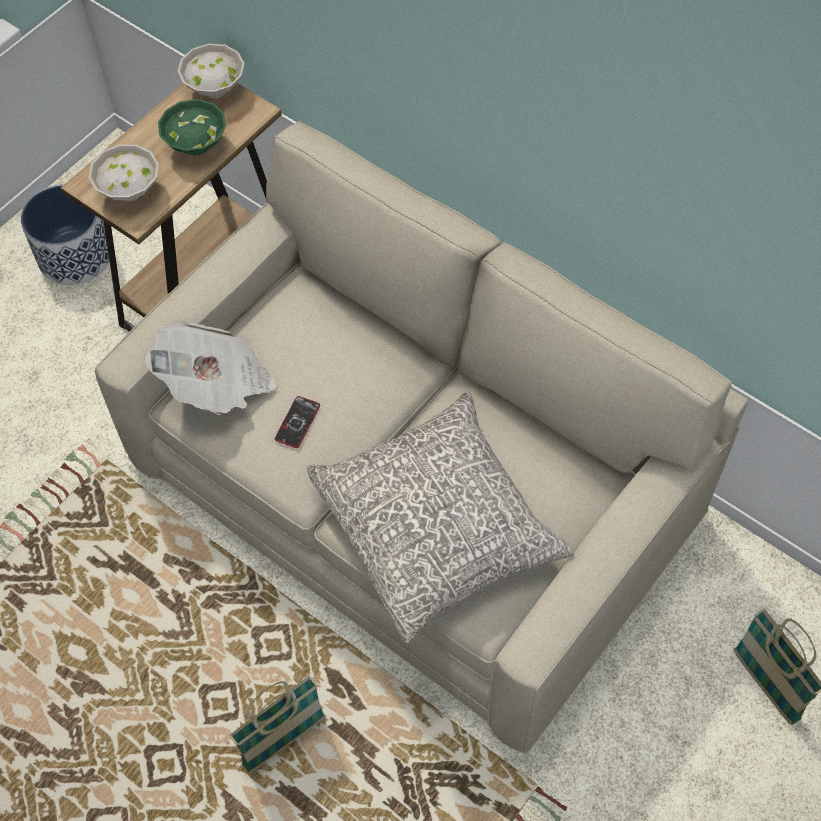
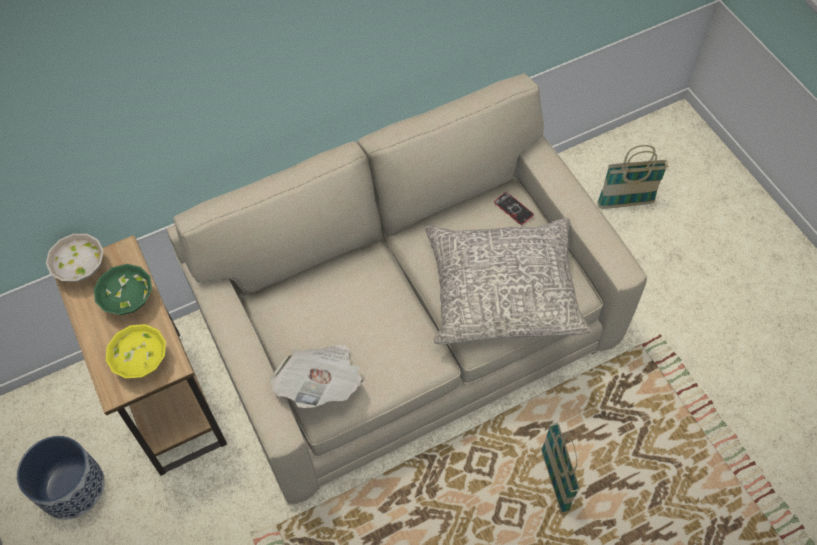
camera: 65 degrees left, 0 degrees up
(129, 193) = (144, 363): white bowl -> yellow bowl
(297, 422) = (382, 343): phone -> phone (513, 209)

